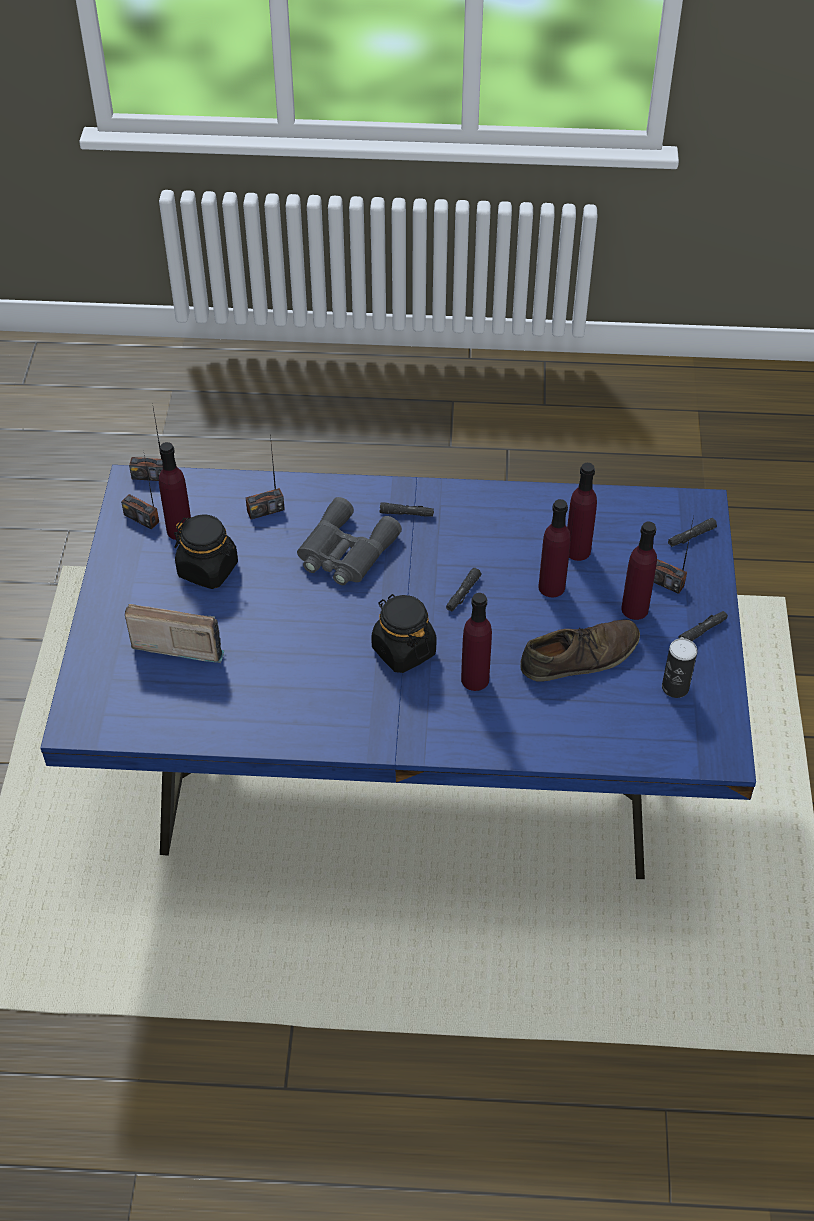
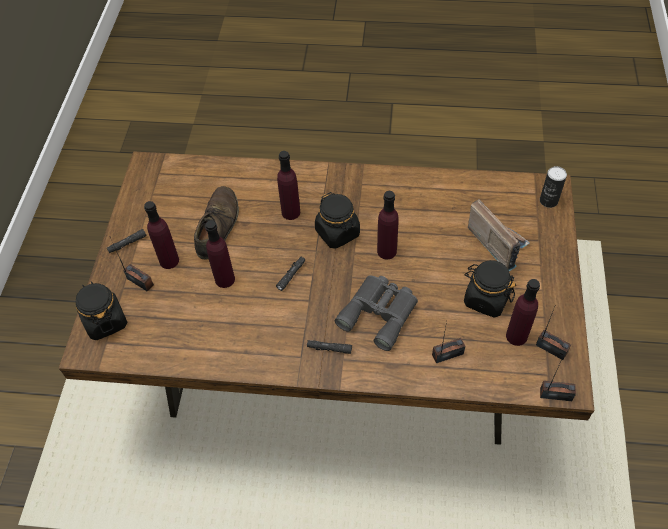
camera: 175 degrees left, 5 degrees up
(178, 641) = (497, 242): radio -> radio turned 135 degrees counterclockwise
(410, 781) = (337, 368): blue dining table -> brown dining table
(577, 551) = (198, 310): purple bottle -> purple bottle (386, 251)
(580, 657) = (217, 226): brown shoe -> brown shoe turned 120 degrees clockwise
(675, 687) = (160, 205): can -> can (548, 201)
(691, 536) = (105, 321): black flashlight -> black jar

